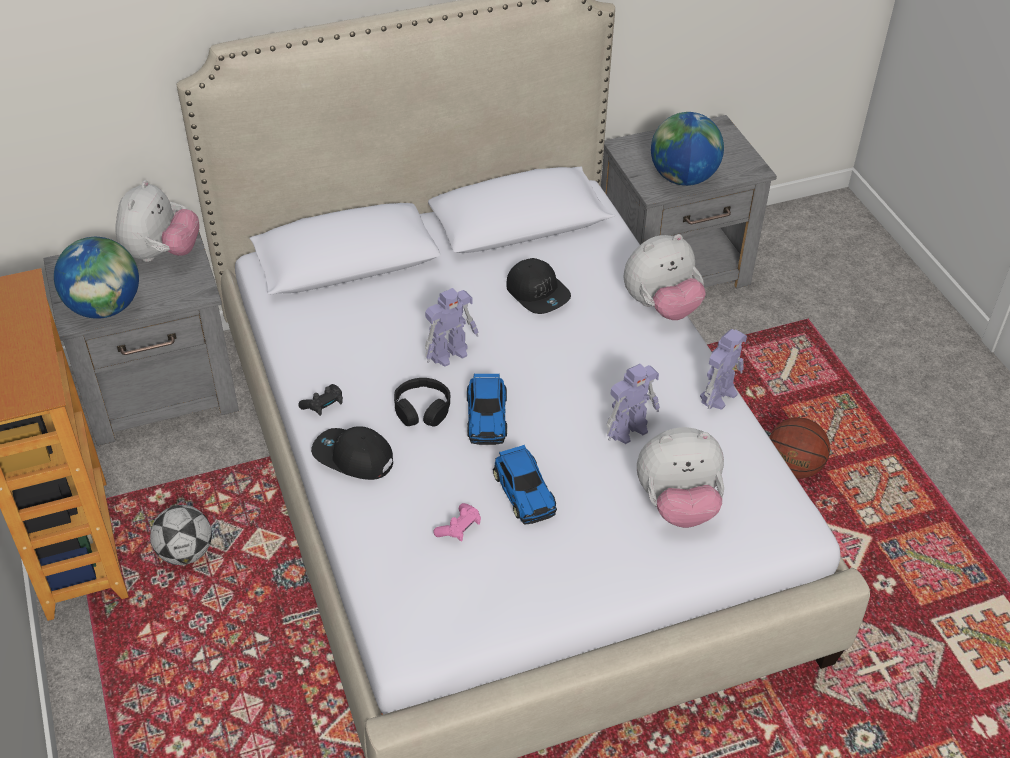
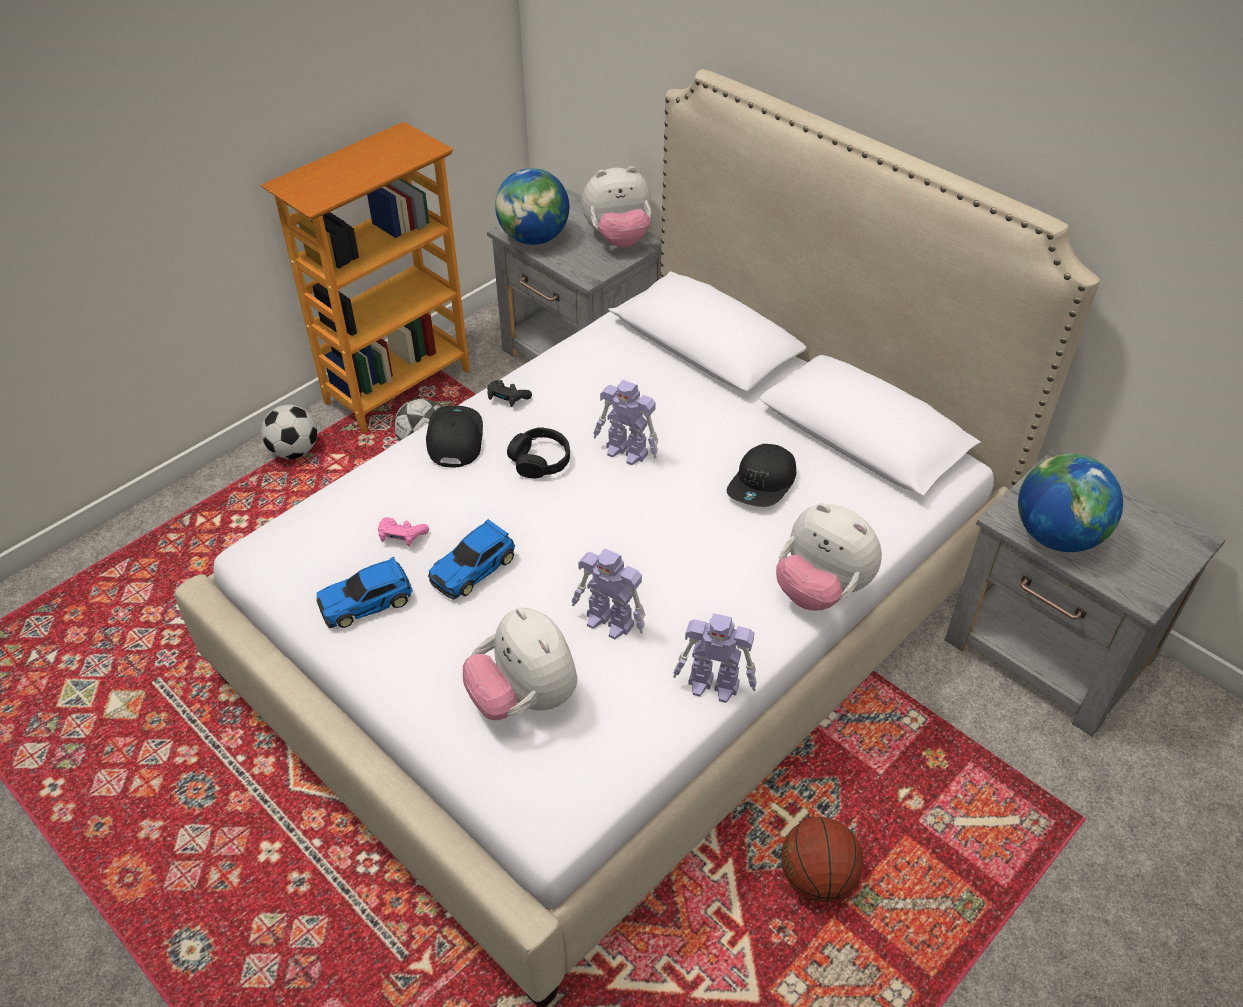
camera: 65 degrees right, 0 degrees up
(105, 668) = (294, 451): none -> football
(487, 416) = (559, 507): toy car -> toy car (368, 601)

